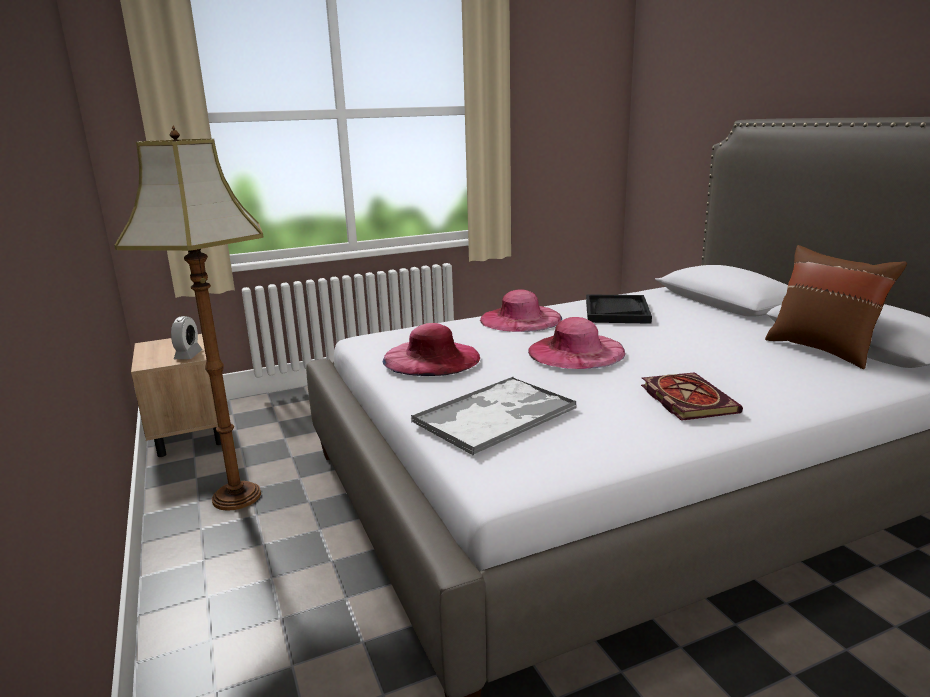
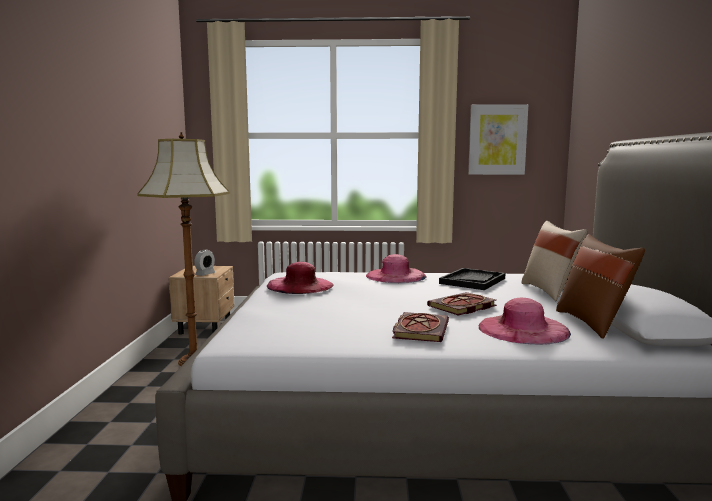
camera: 25 degrees right, 10 degrees down
(496, 415) = (286, 315): tray -> none
(554, 114) = (497, 140): none -> picture
(575, 351) = (396, 295): pink hat -> pink hat (523, 329)
(671, 354) = (462, 307): none -> book
(714, 313) = (550, 291): none -> beige pillow

